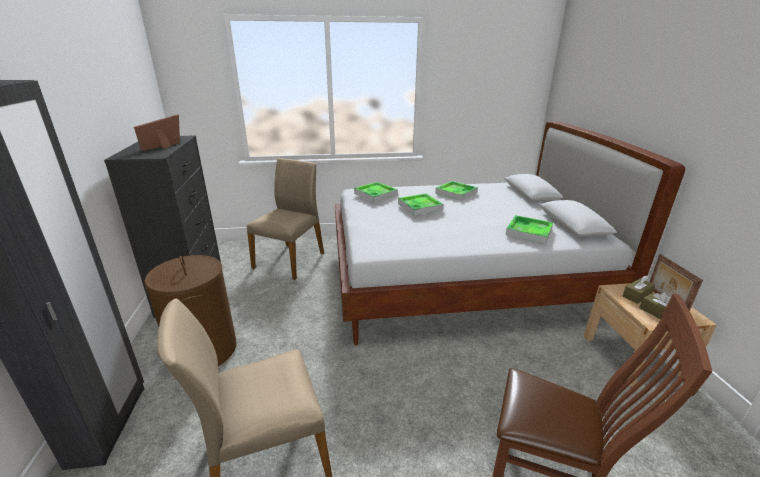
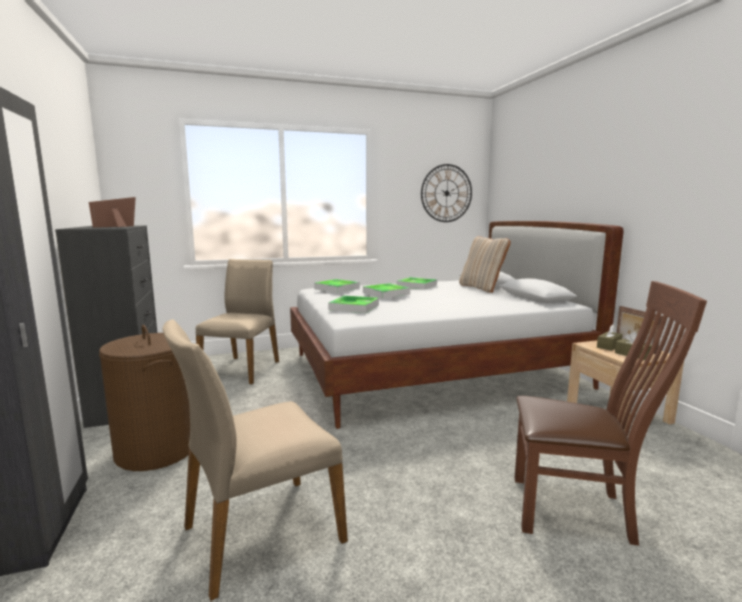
camera: 10 degrees left, 15 degrees down
(503, 86) = (446, 193): none -> wall clock
(522, 201) = (481, 288): none -> beige pillow
(528, 232) = (498, 302): tray -> tray (354, 307)

